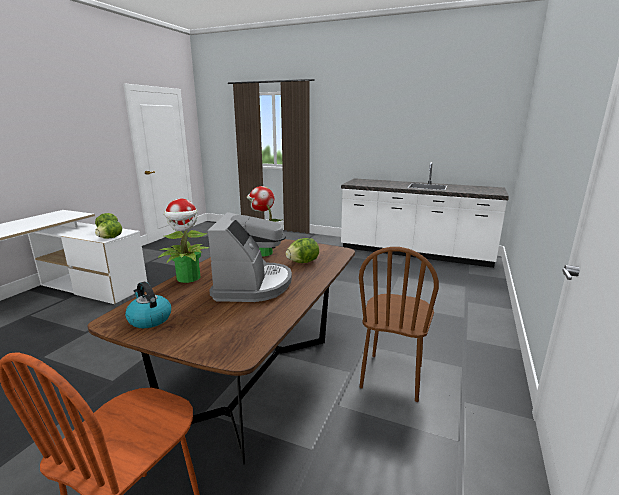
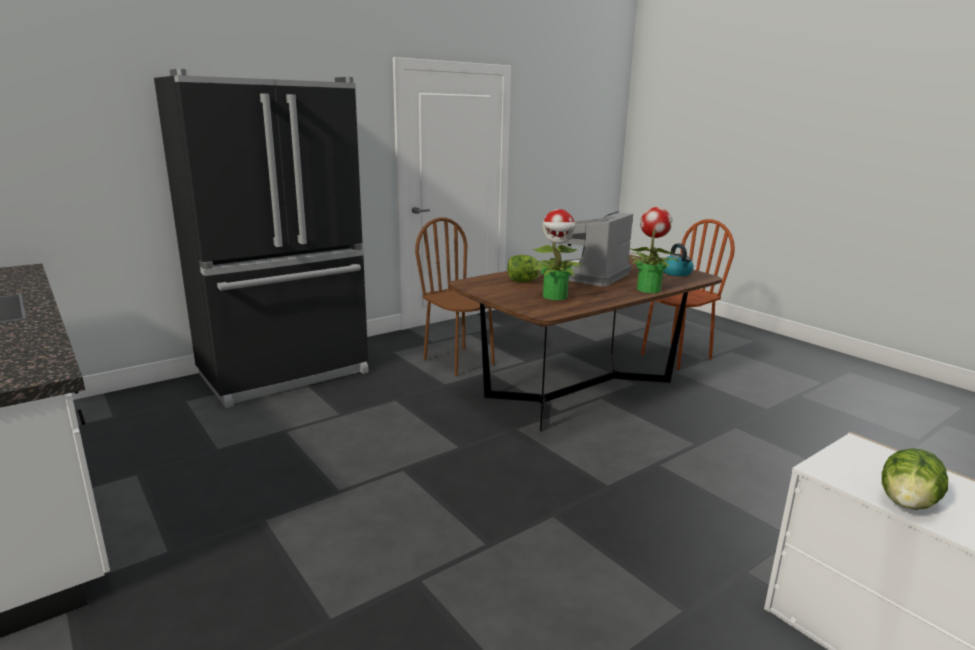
camera: 150 degrees left, 0 degrees up
(110, 238) = (850, 448): lettuce -> none
(392, 376) = (459, 362): brown chair -> brown chair turned 90 degrees counterclockwise
(469, 316) = (286, 374): none -> black fridge

